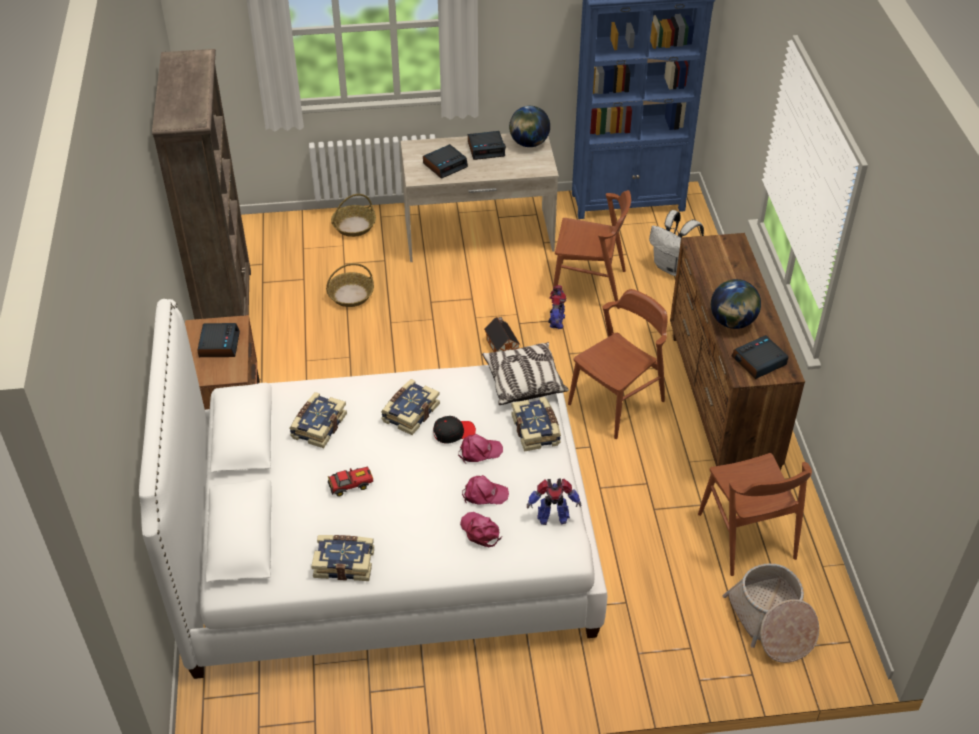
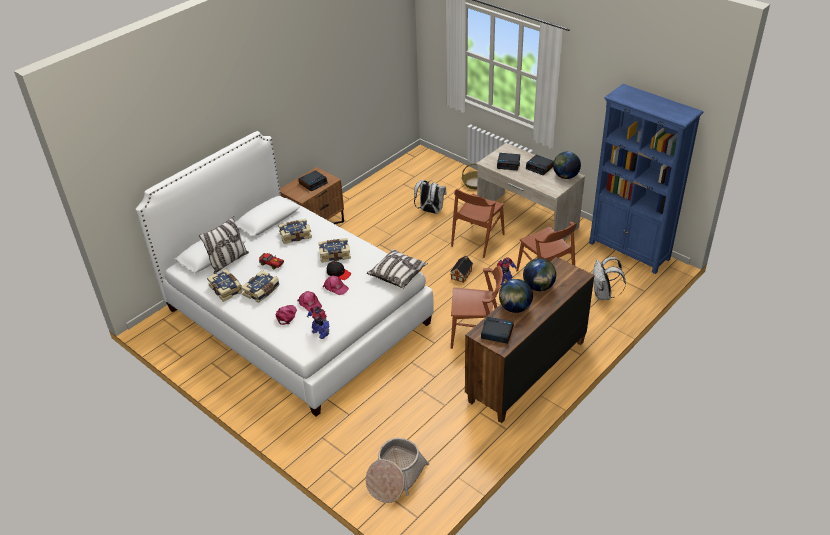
camera: 50 degrees right, 5 degrees down
(227, 310) = (373, 186): brown bookcase -> none
(283, 526) = (228, 261): none -> pillow
(350, 295) = (430, 211): basket -> white backpack
(536, 430) = (370, 296): book -> book (262, 291)
(717, 282) = (538, 287): none -> globe
(746, 536) = (443, 434): brown chair -> brown chair (477, 240)

